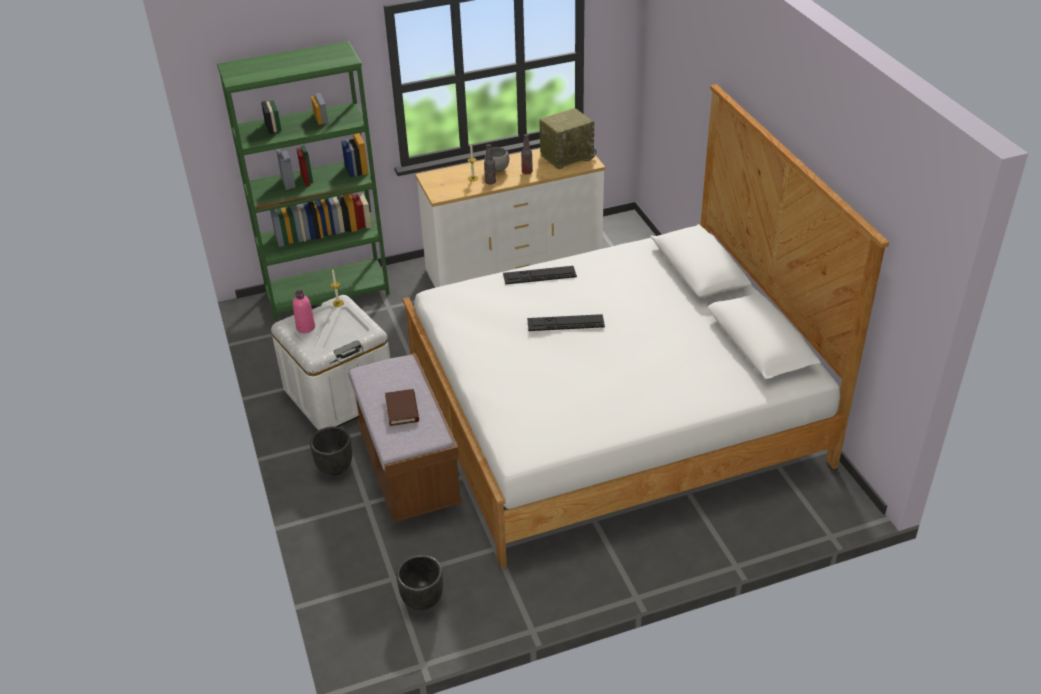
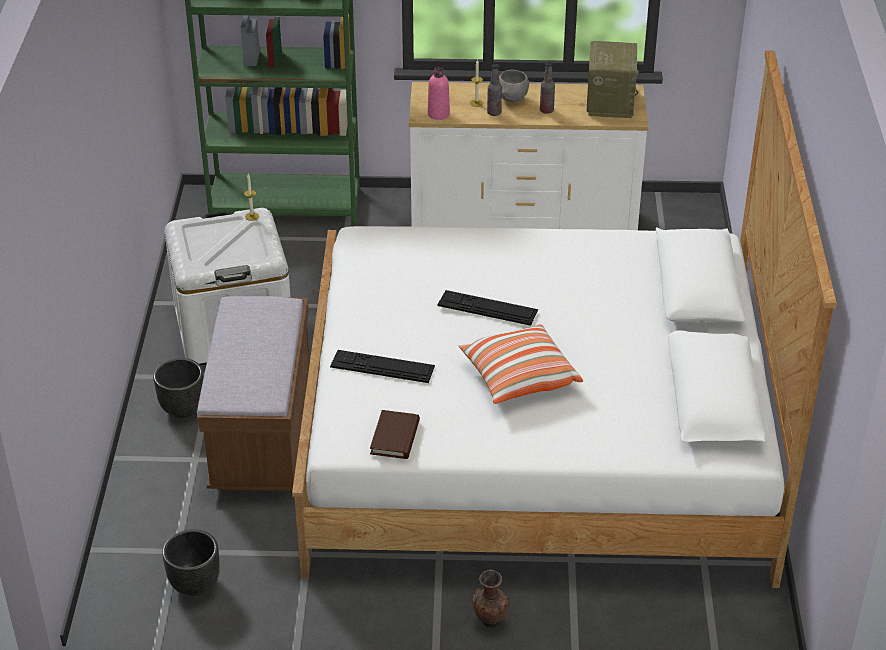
camera: 20 degrees right, 0 degrees up
(305, 327) = (201, 235): pink bottle -> pink bottle (438, 114)
(402, 409) = (251, 358): brown book -> brown book (395, 437)
(539, 275) = (494, 242): keyboard -> keyboard (382, 366)
(567, 156) = (609, 101): radio -> radio turned 75 degrees counterclockwise
(619, 366) = (519, 377): none -> pillow
(658, 556) = (489, 623): none -> brown vase

